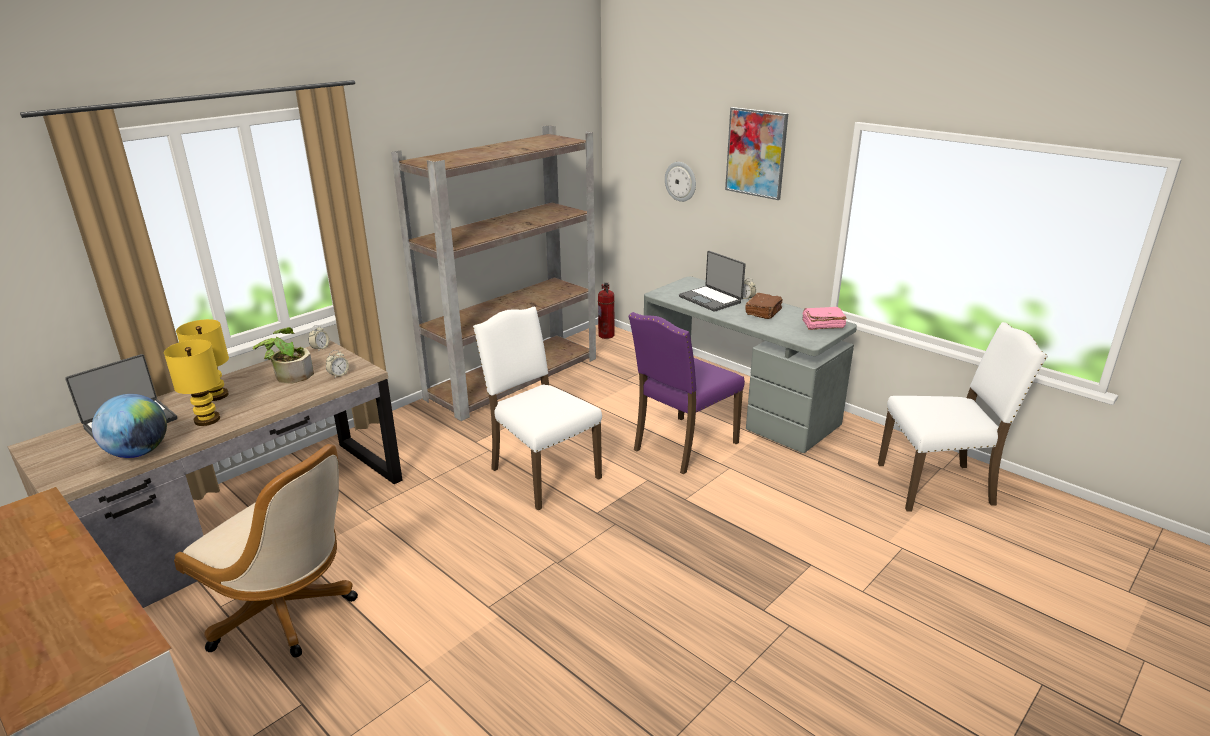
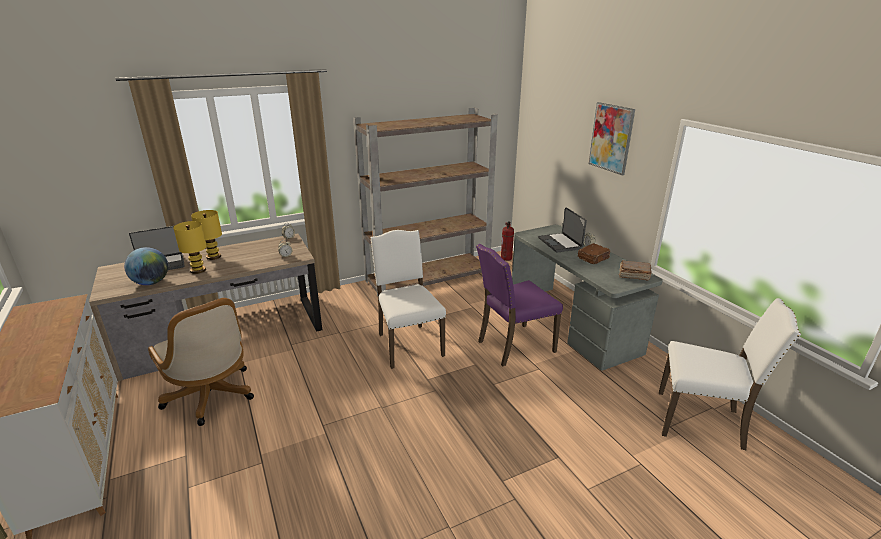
camera: 20 degrees right, 0 degrees up
(289, 375) = (260, 251): potted plant -> none
(681, 181) = (562, 155): wall clock -> none
(822, 325) = (633, 275): pink book -> brown book

